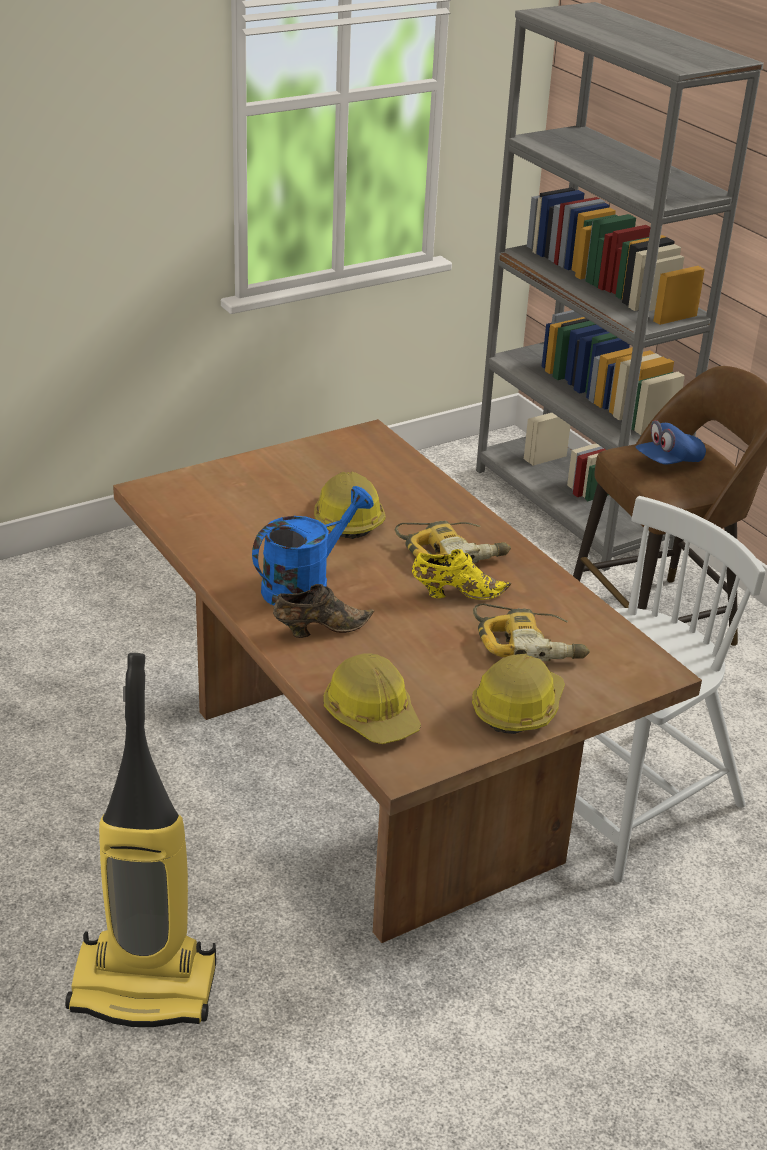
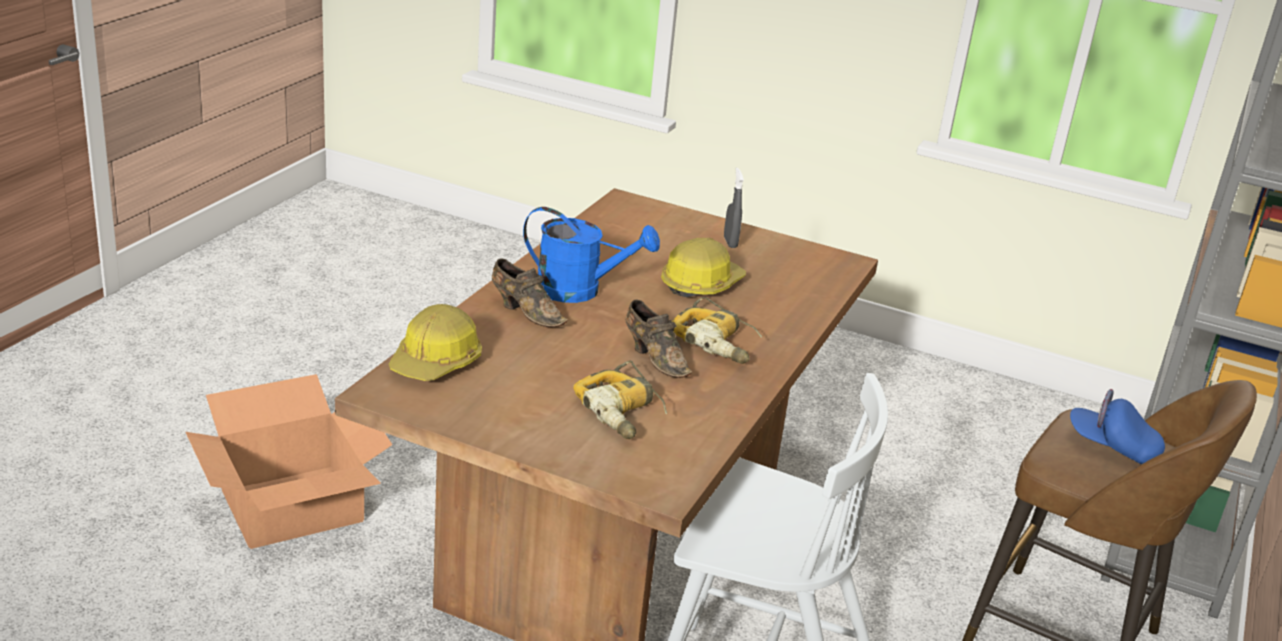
camera: 55 degrees right, 5 degrees down
(146, 986) = (293, 507): vacuum cleaner -> cardboard box
(285, 472) = (730, 242): none -> grey spray bottle
(456, 593) = (655, 358): yellow shoe -> brown shoe
(517, 707) = (521, 426): hard hat -> none

